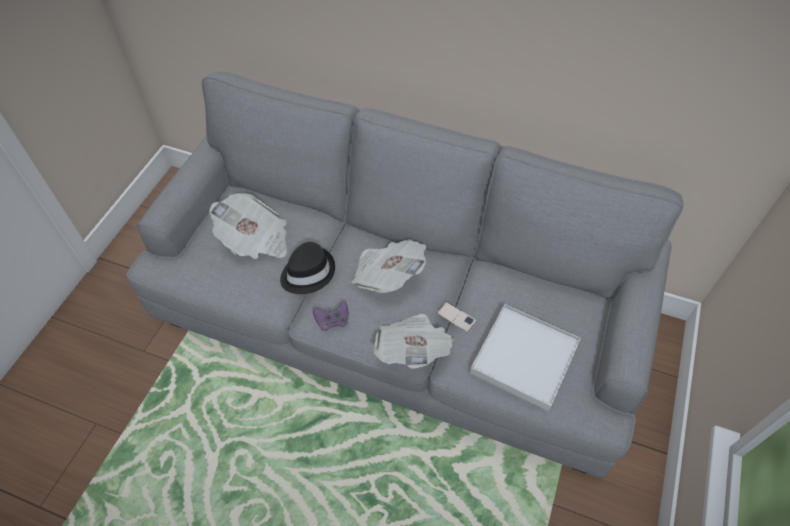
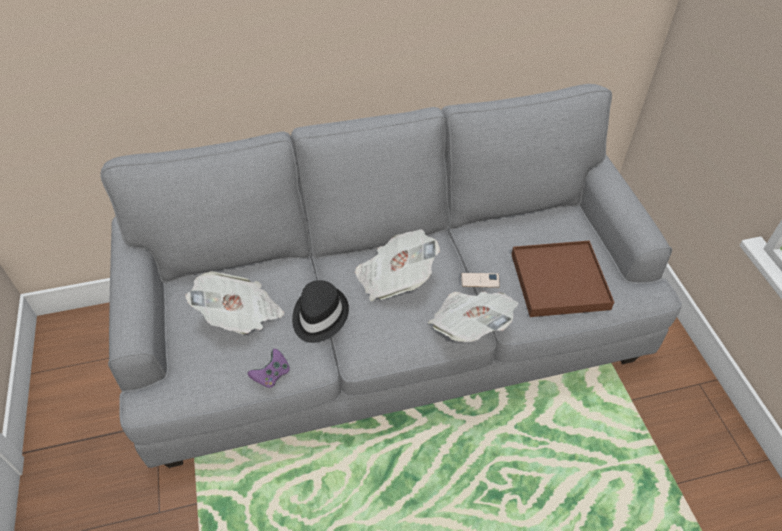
camera: 35 degrees left, 5 degrees down
(332, 321) = (380, 343): purple game controller -> purple game controller (271, 375)
(524, 358) = (559, 281): white tray -> brown tray

